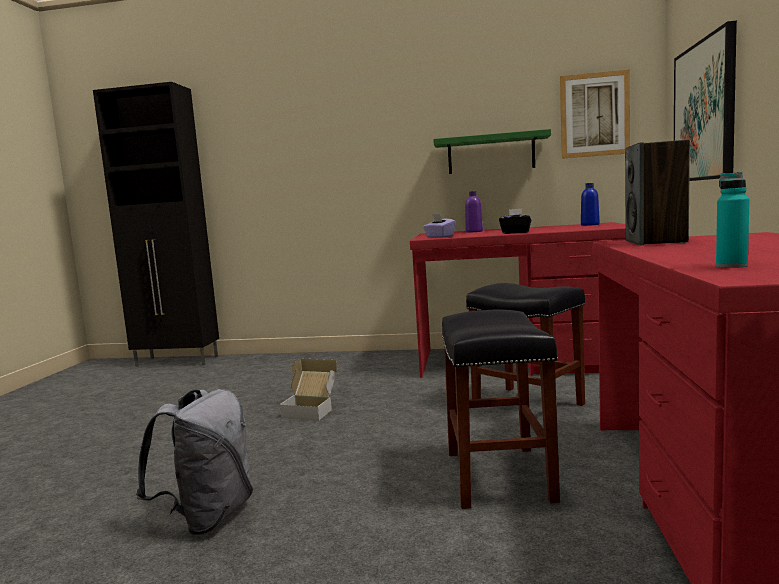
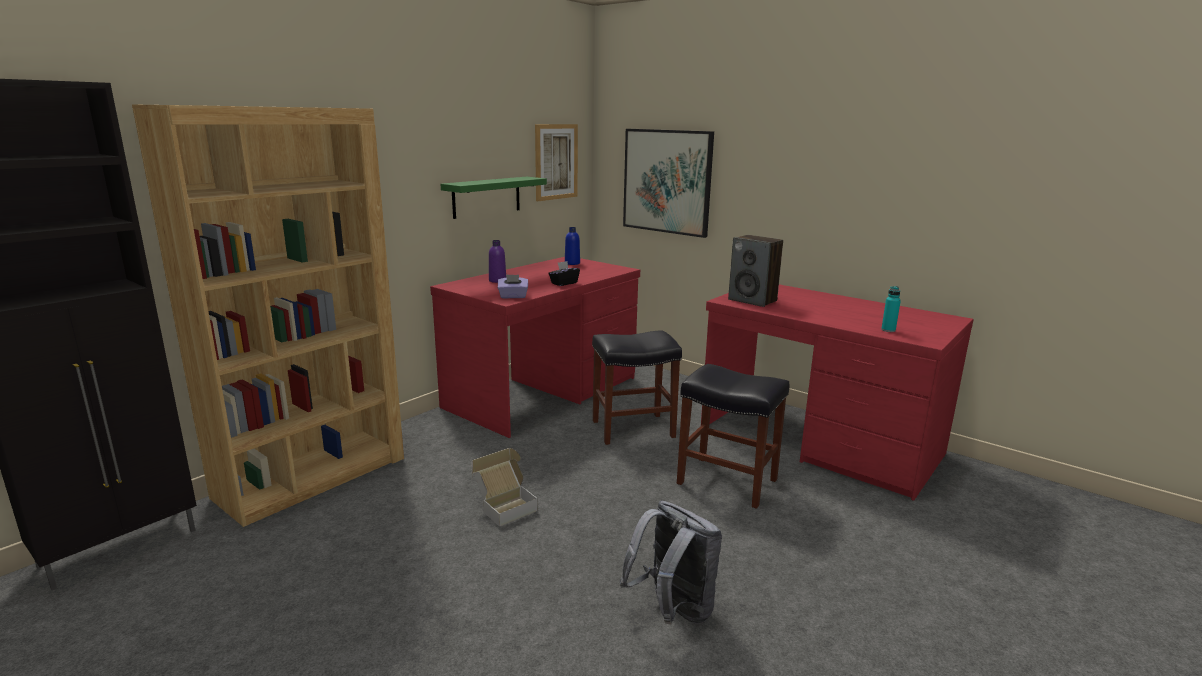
camera: 60 degrees left, 10 degrees up
(286, 361) = (313, 477): none -> brown bookcase

